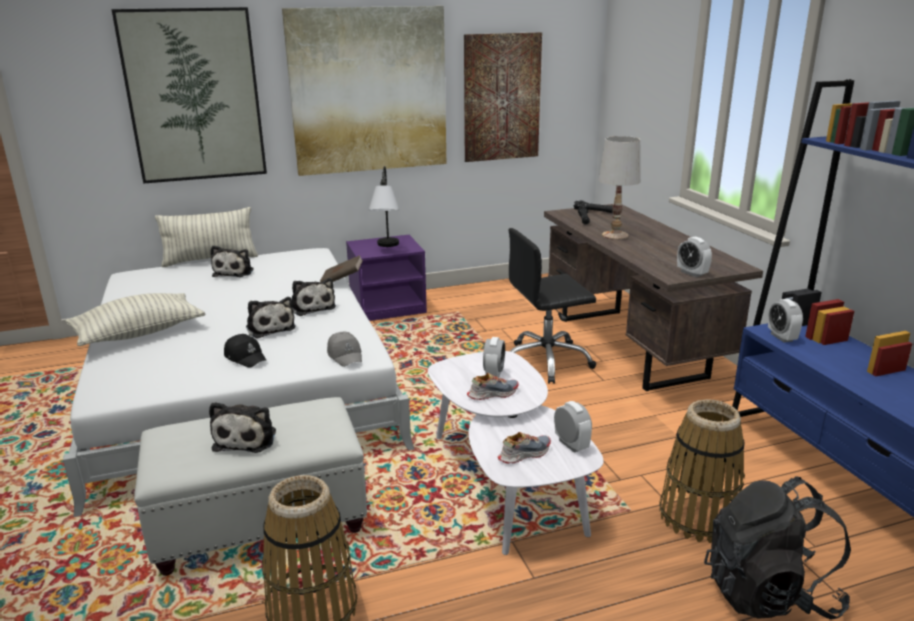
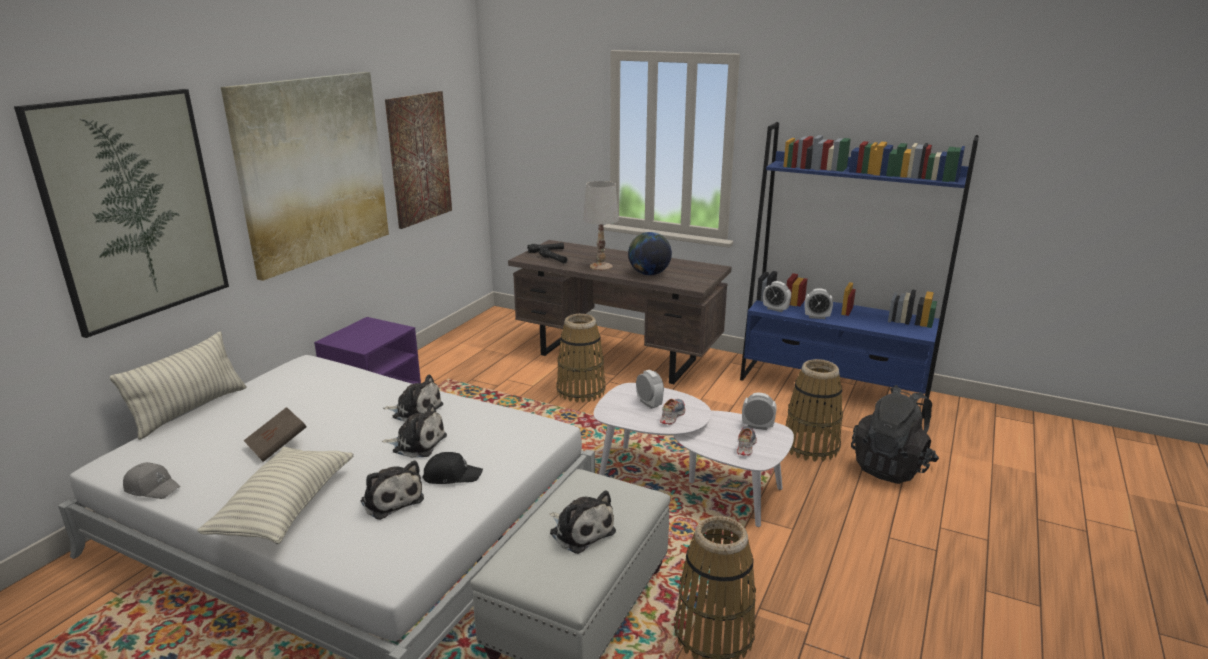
camera: 45 degrees left, 0 degrees up
(234, 272) = (257, 411): plush toy -> plush toy (391, 499)
(342, 280) = (395, 378): brown book -> brown book (277, 446)
(345, 355) = (533, 435): grey cap -> grey cap (152, 488)
(386, 248) = (372, 336): table lamp -> none
(546, 361) = (580, 390): black office chair -> basket
(649, 253) = (649, 274): none -> globe
(692, 273) = (700, 280): alarm clock -> alarm clock (817, 317)

